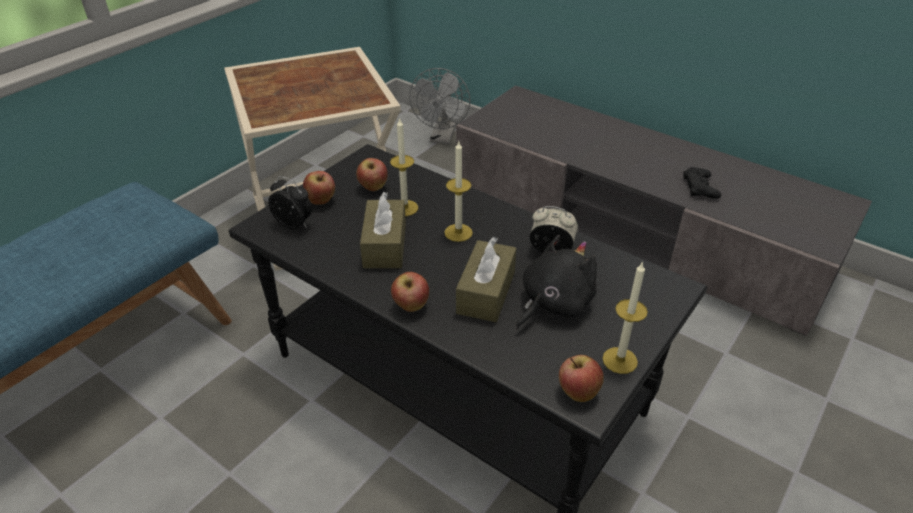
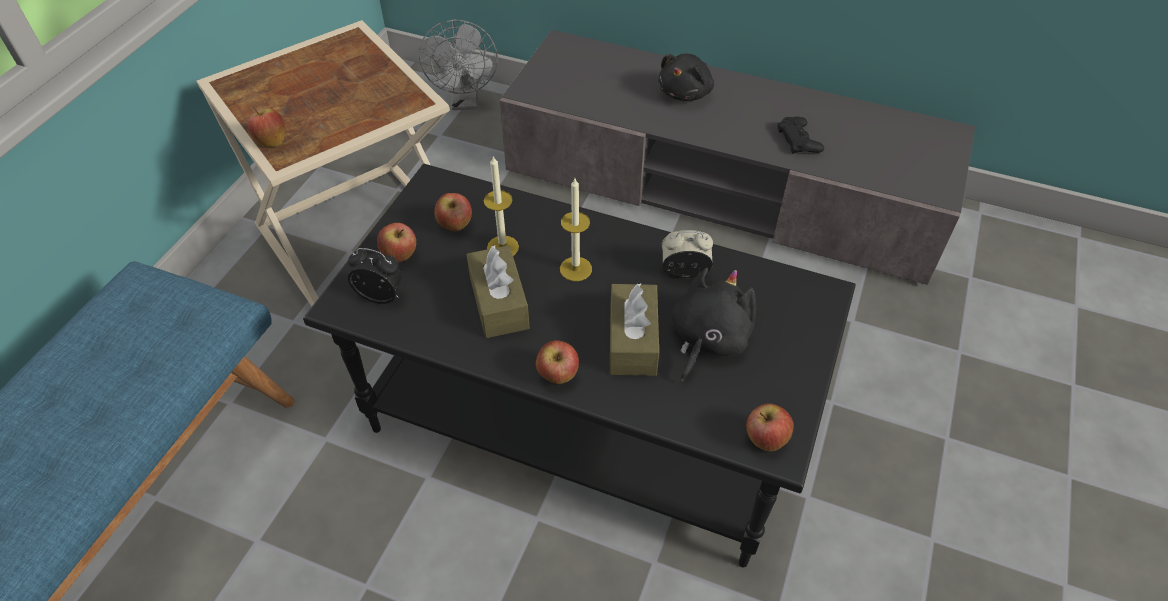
camera: 15 degrees left, 10 degrees up
(257, 109) = (271, 141): none -> apple
(611, 140) = (686, 92): none -> black plush toy
(620, 360) = (795, 393): candle -> none

